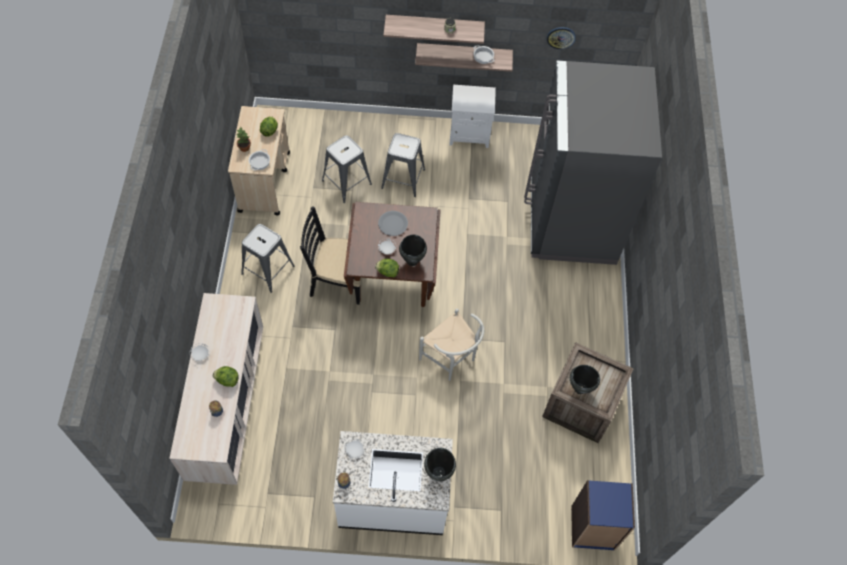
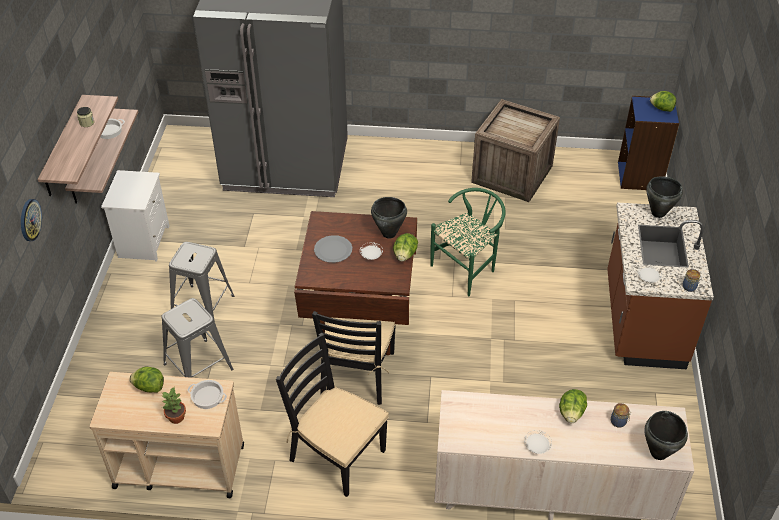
camera: 85 degrees left, 15 degrees down
(267, 270) = (336, 455): grey stool -> black chair
(393, 499) = (642, 321): white counter -> brown counter
(451, 360) = (468, 268): white chair -> green chair
(561, 37) = (115, 52): wall clock -> wall clock (30, 220)
(579, 388) = (526, 136): black cooking pot -> black cooking pot (658, 453)
(612, 510) = (661, 109): none -> lettuce

